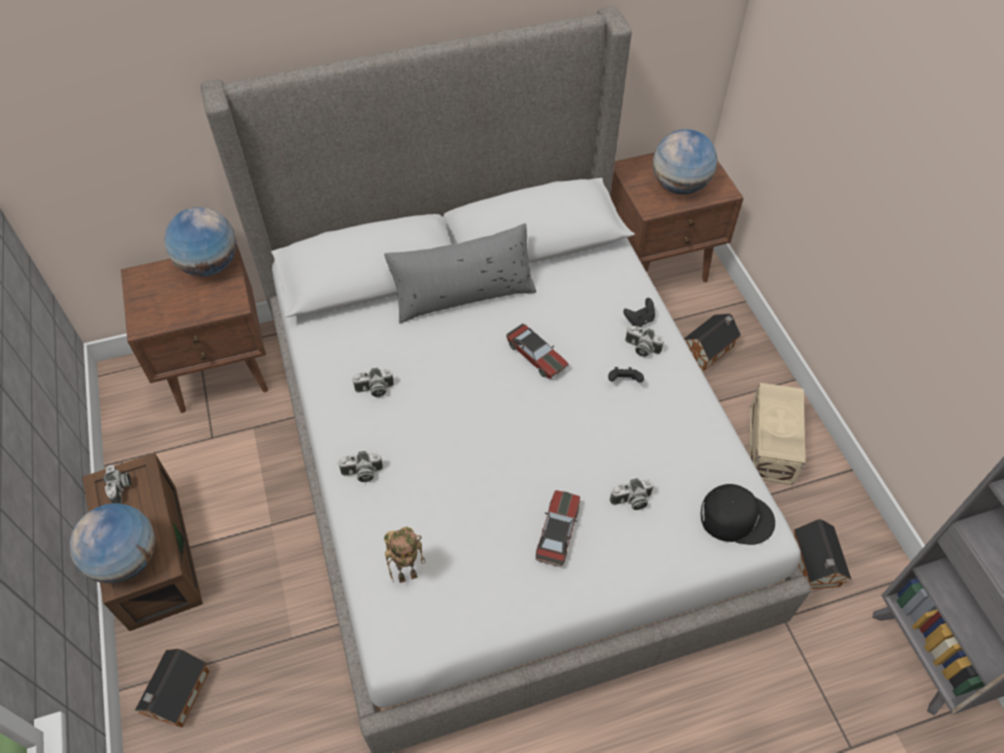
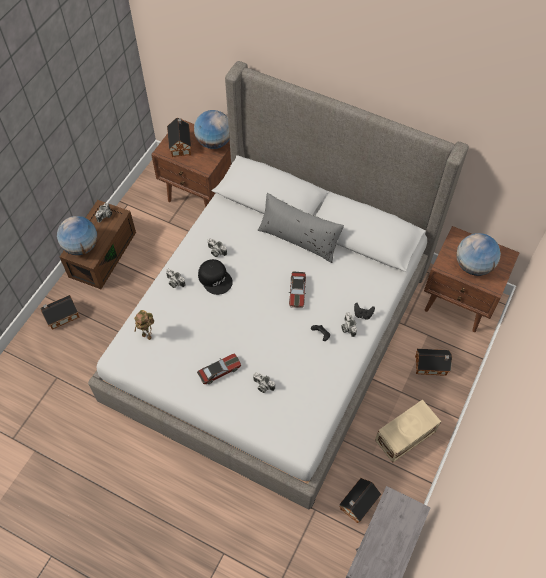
camera: 45 degrees right, 5 degrees up
(160, 299) = (180, 144): none -> toy house
(735, 517) = (297, 431): black cap -> black cap (215, 278)

